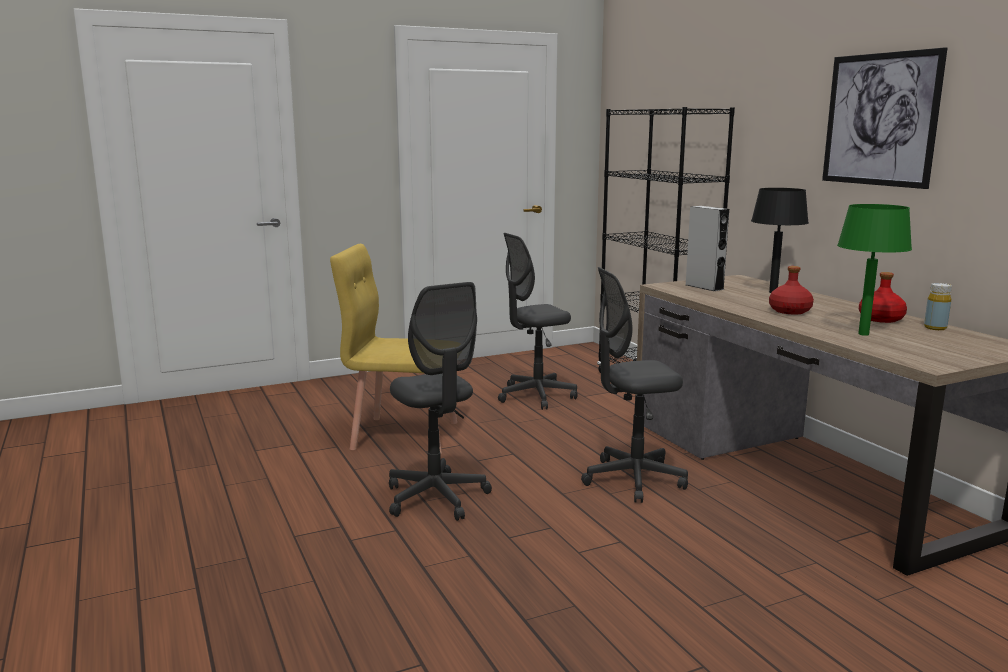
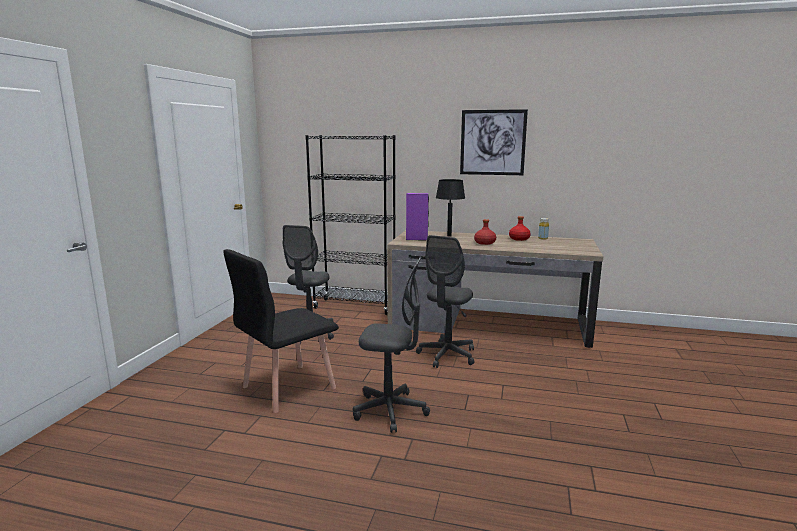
camera: 50 degrees left, 0 degrees up
(404, 435) = (287, 387): yellow chair -> black chair
(704, 287) = (417, 239): grey speaker -> purple speaker
(863, 334) = (536, 246): green table lamp -> none

